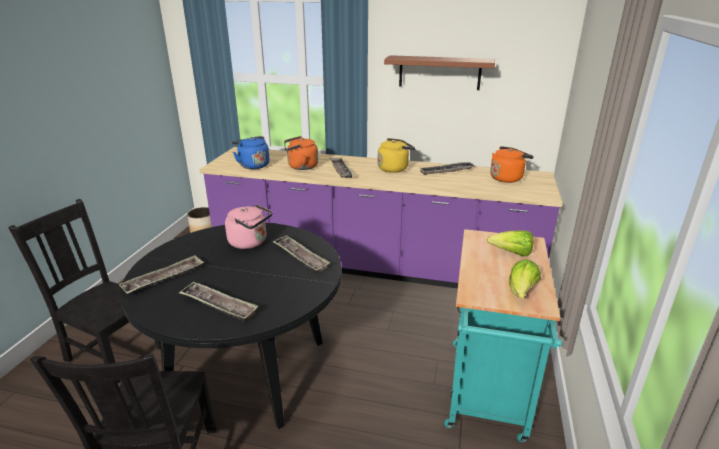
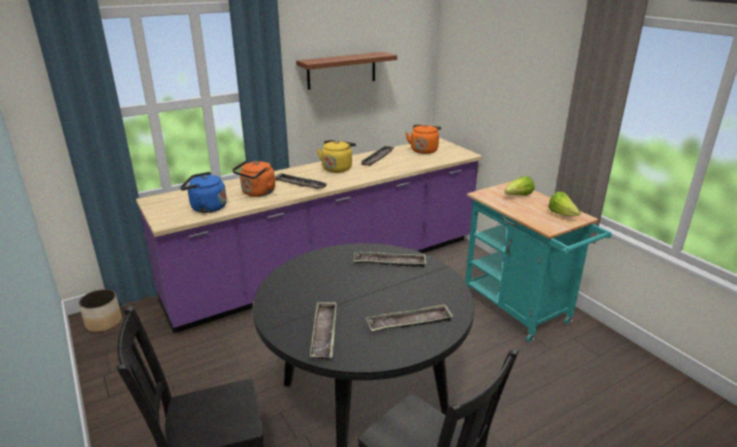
camera: 45 degrees left, 0 degrees up
(250, 242) = (329, 272): pink kettle -> none

